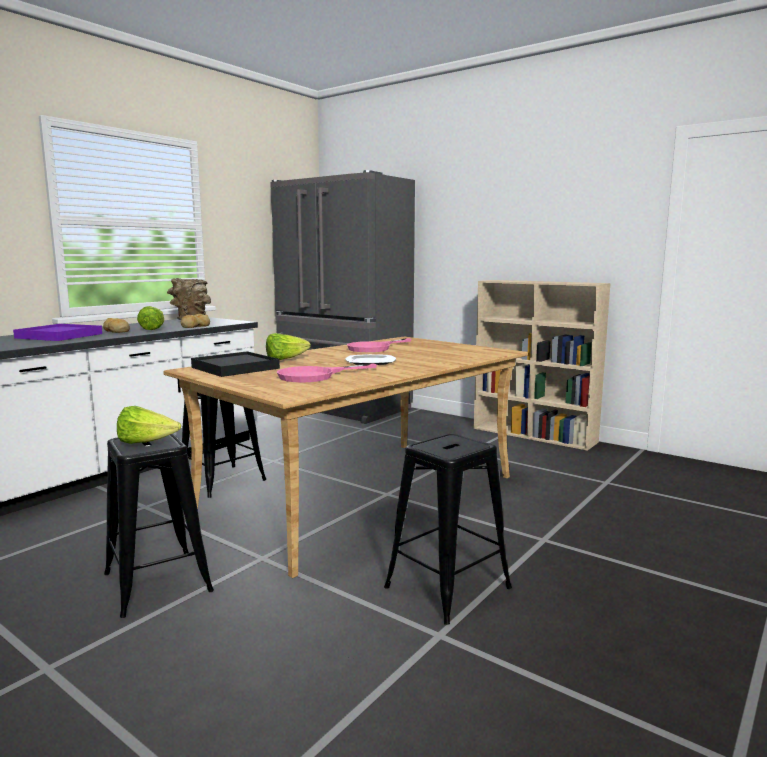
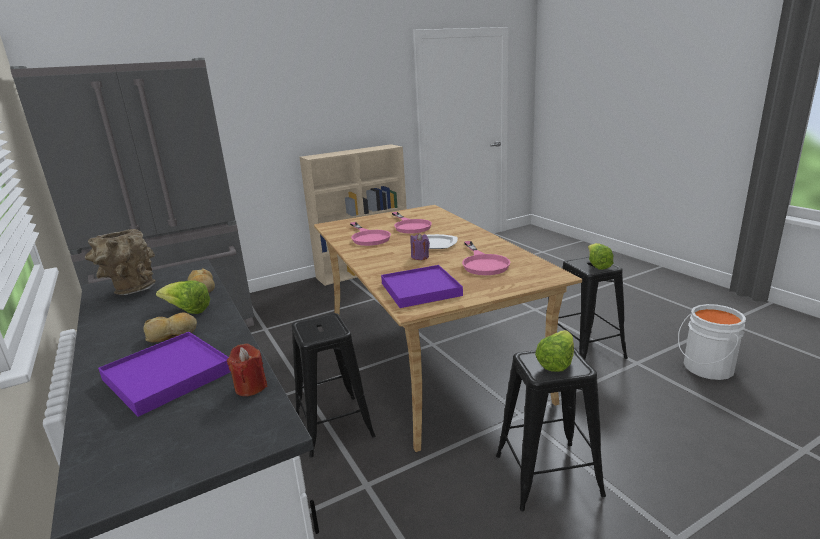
camera: 65 degrees left, 10 degrees up
(34, 344) = (251, 387): none -> red candle
(235, 368) = (420, 289): black tray -> purple tray
(285, 359) = (394, 269): lettuce -> lettuce (597, 265)
(324, 362) = (420, 257): none -> purple candle
(425, 352) = (410, 226): none -> pink frying pan
(472, 714) = (705, 368): none -> white bucket

